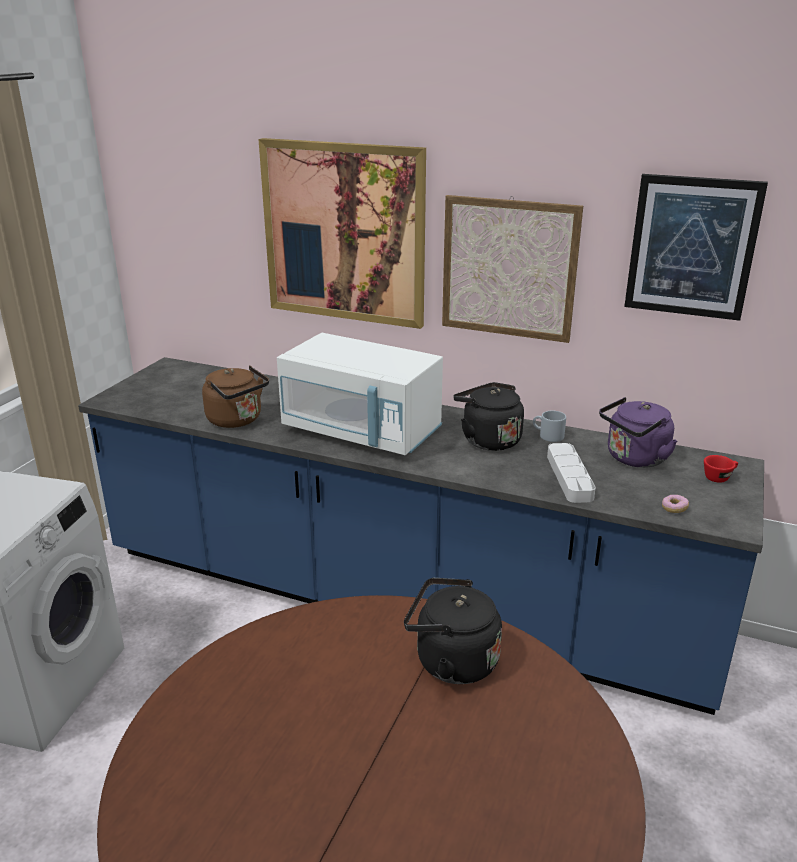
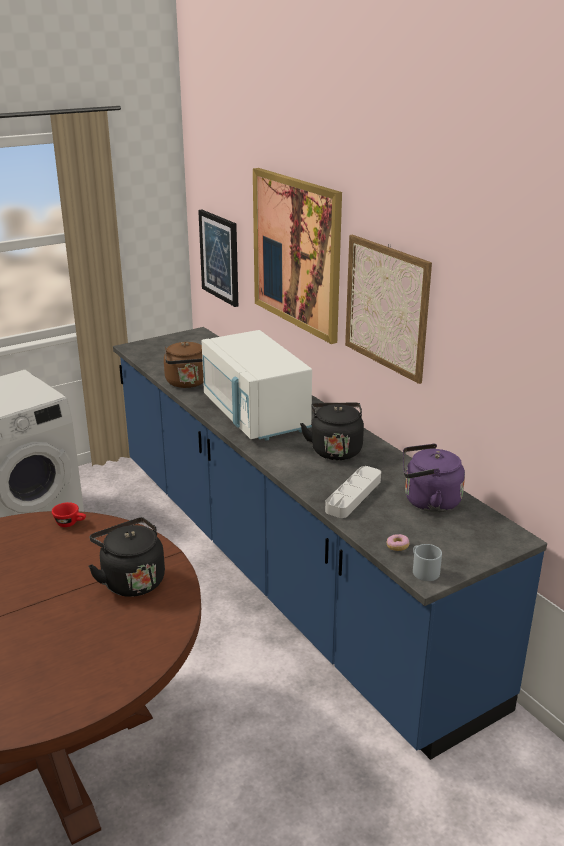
camera: 35 degrees right, 0 degrees up
(547, 435) = (386, 461): grey mug -> grey mug (422, 570)
(692, 247) = (502, 318): picture -> picture (220, 257)
(719, 477) = (478, 540): red cup -> red cup (70, 523)

